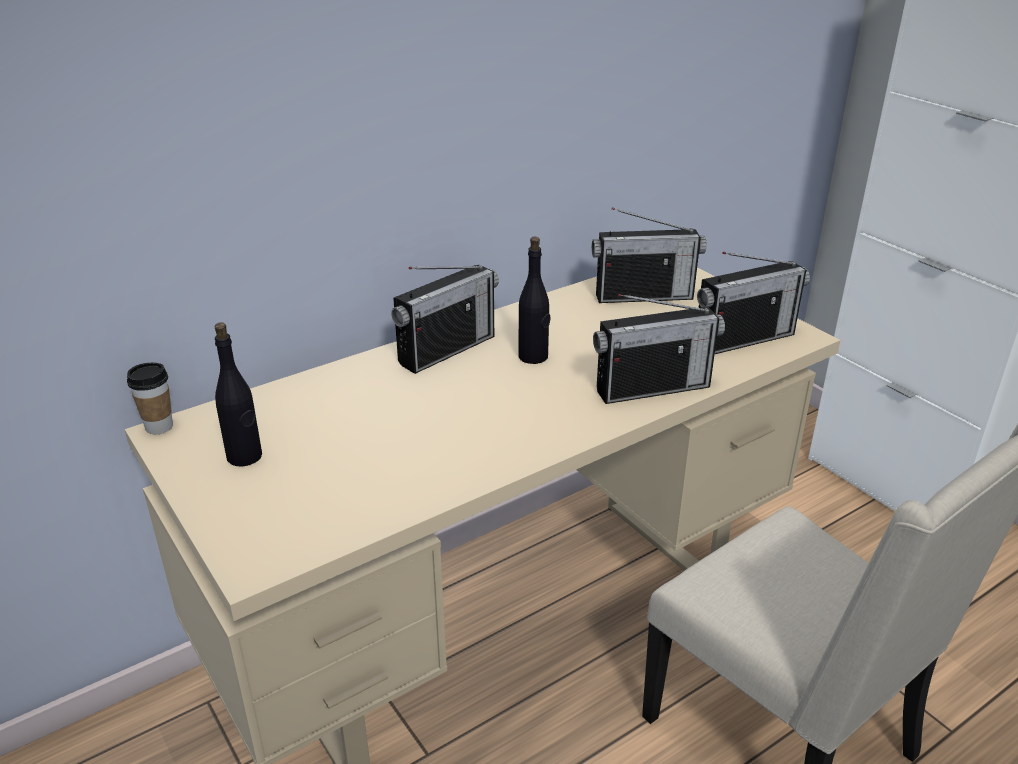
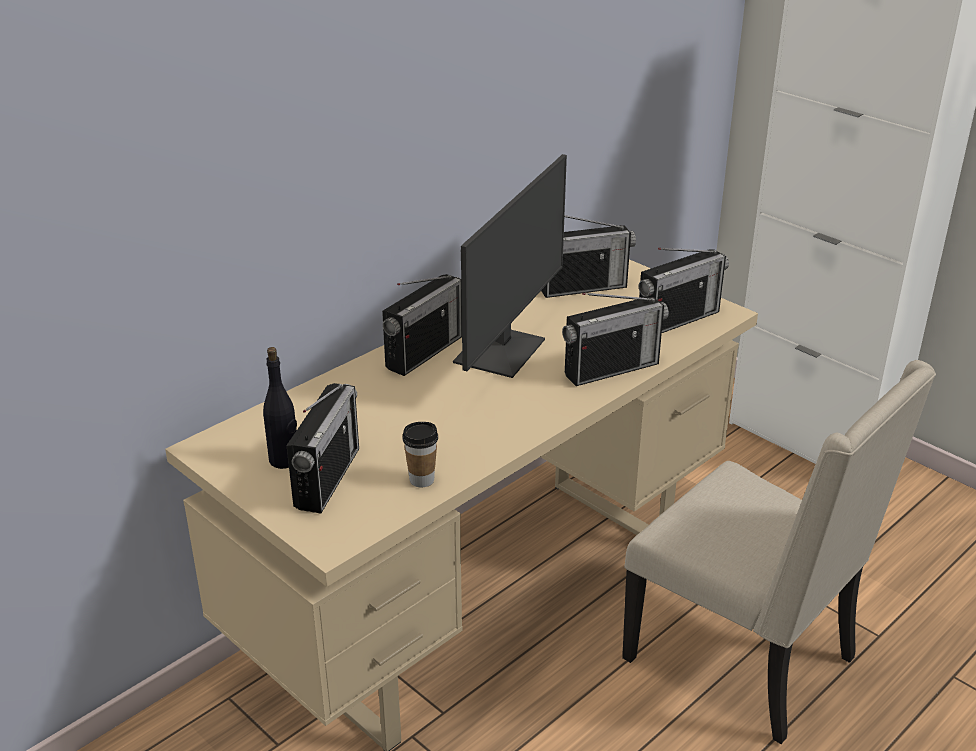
camera: 10 degrees left, 0 degrees up
(159, 426) = (196, 443): cup -> cup (421, 480)
(283, 483) = (327, 478): none -> radio
(533, 356) = (502, 351): black bottle -> monitor

